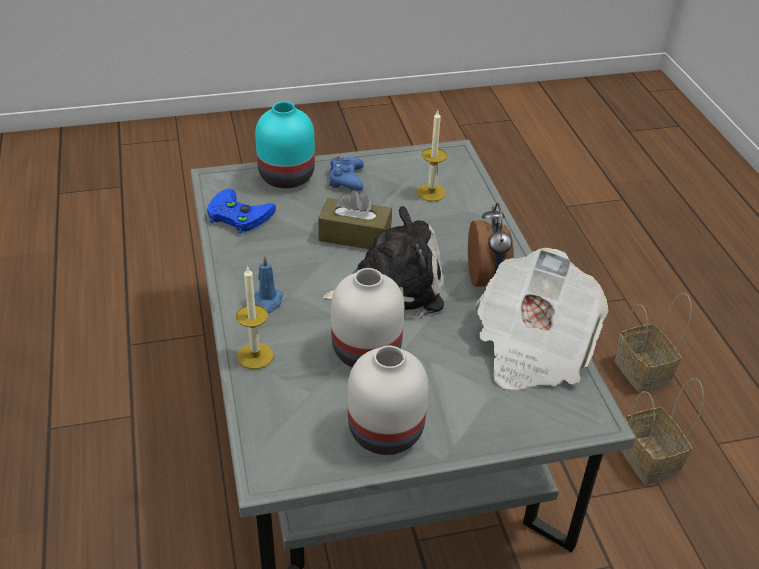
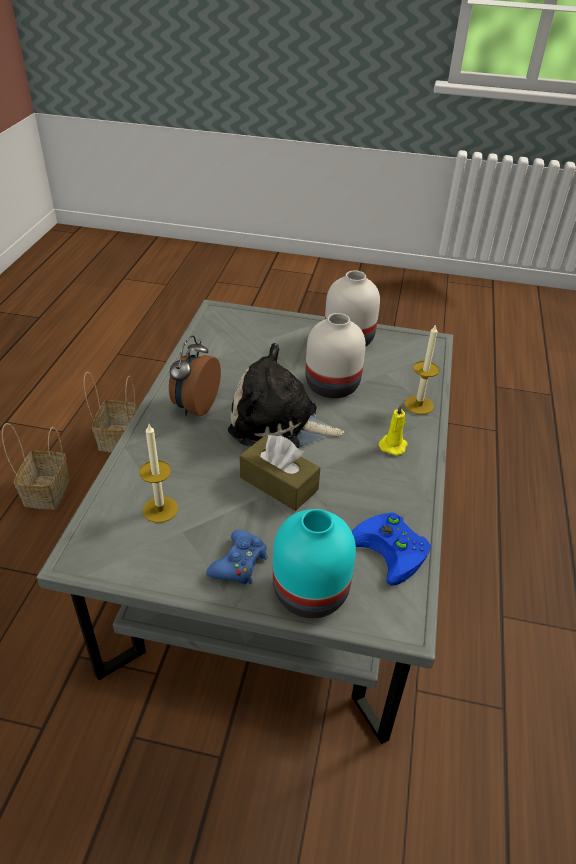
camera: 155 degrees left, 0 degrees up
(267, 302) = (393, 445): blue candle -> yellow candle
(533, 347) = (212, 353): newspaper -> none

